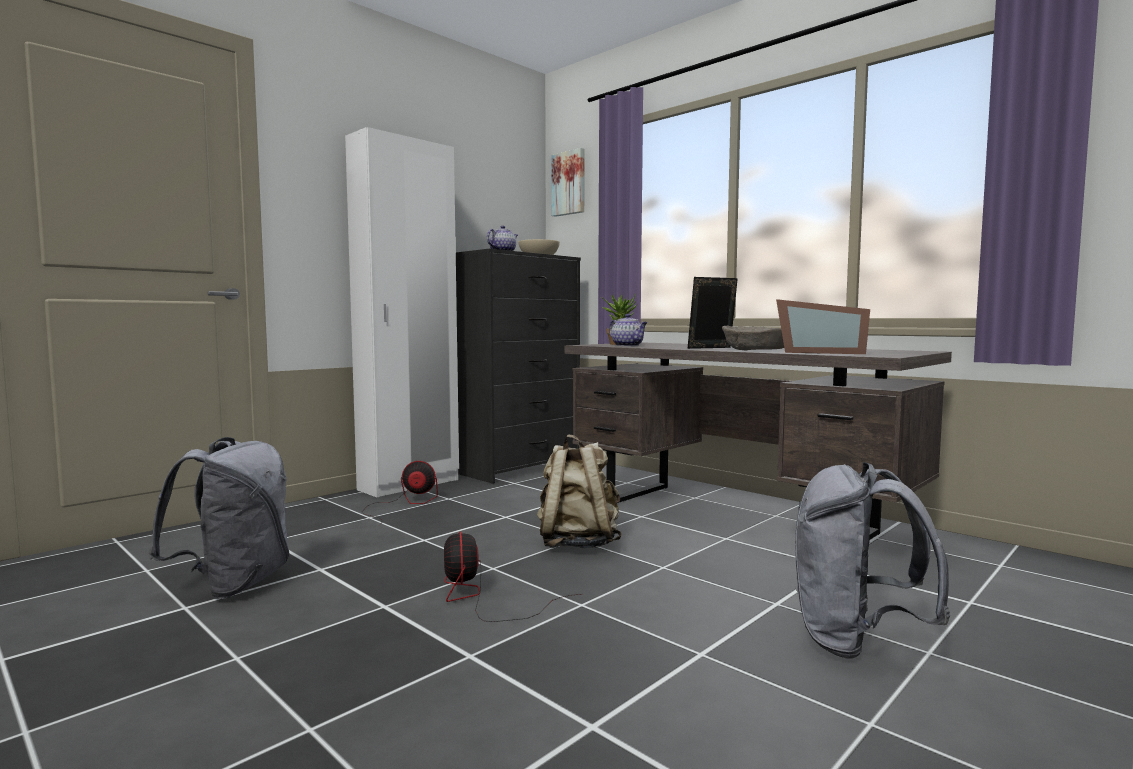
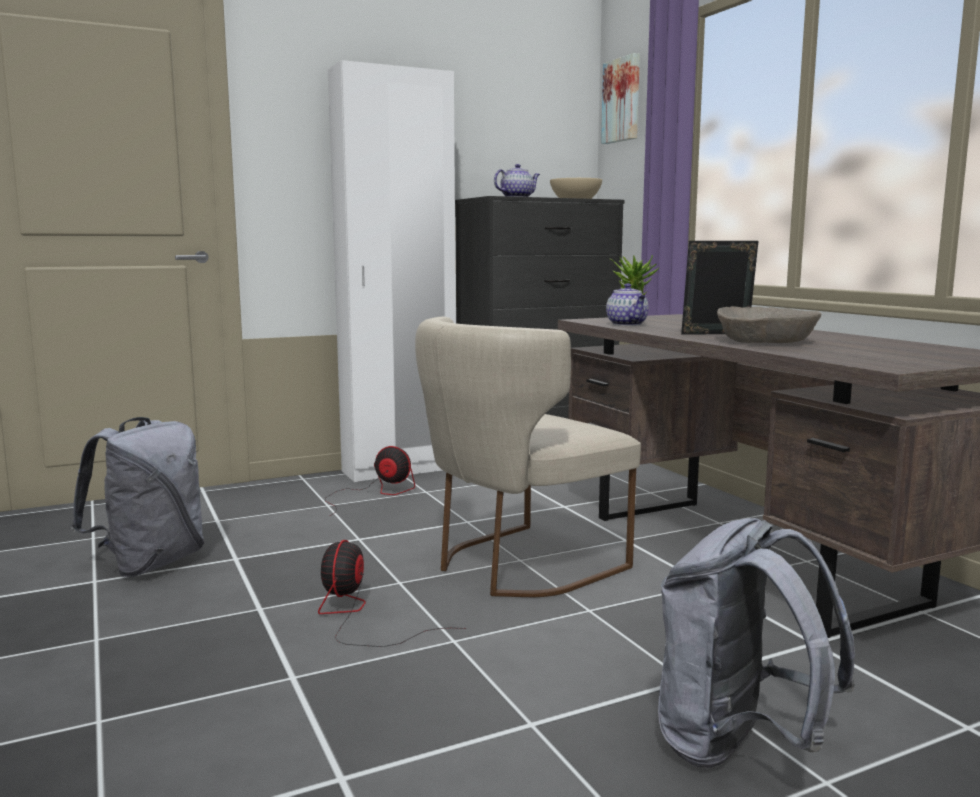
camera: 20 degrees right, 5 degrees up
(578, 543) = (517, 566): beige backpack -> beige chair
(820, 352) = (827, 353): picture frame -> none

